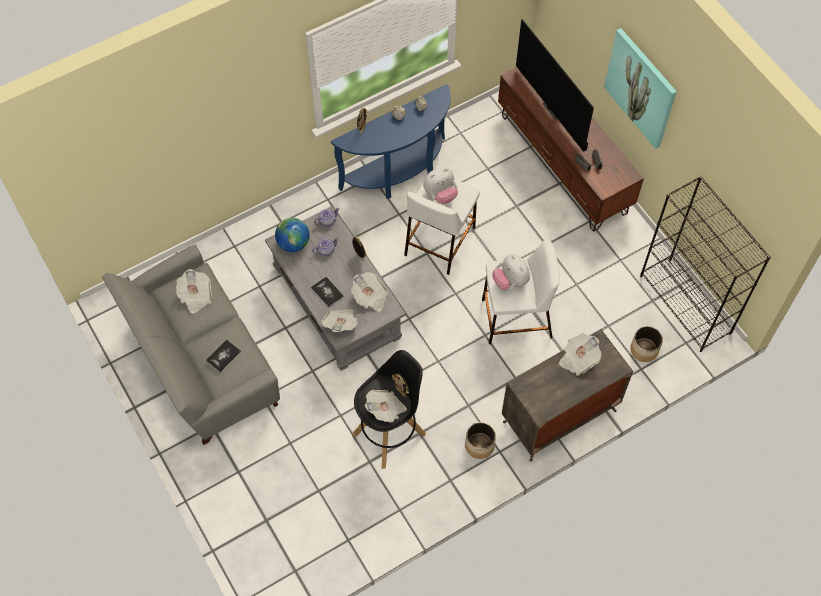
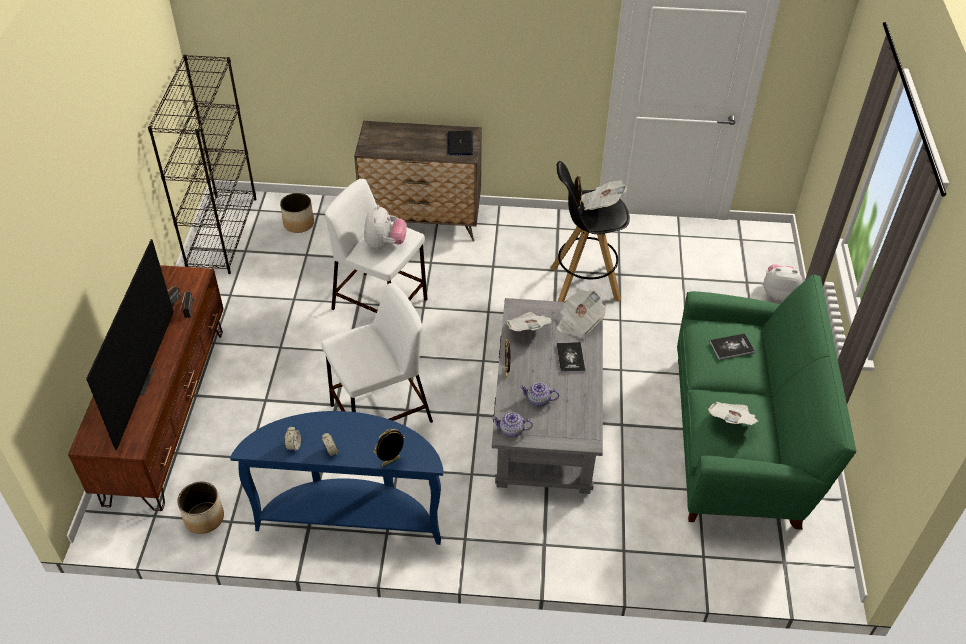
camera: 145 degrees left, 15 degrees down
(202, 364) = (739, 439): grey sofa -> green sofa
(293, 243) = (571, 428): globe -> none
(440, 194) = (368, 355): plush toy -> plush toy (778, 293)
(479, 445) = (510, 236): planter -> planter (204, 518)
(537, 394) = (460, 144): none -> laptop
(578, 359) = (398, 147): newspaper -> none
(641, 87) = (92, 200): picture -> none

